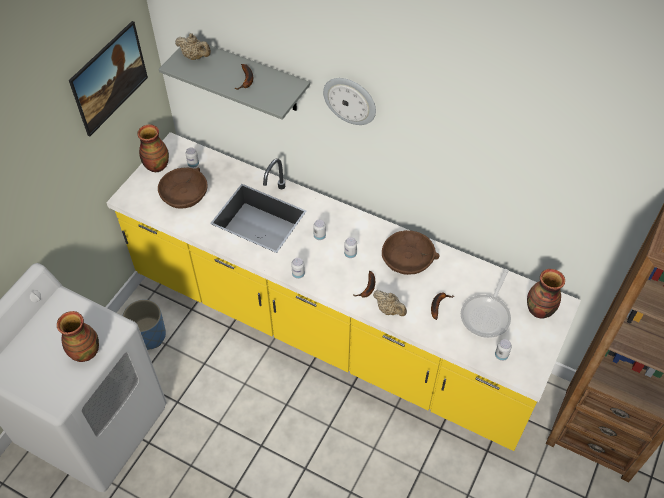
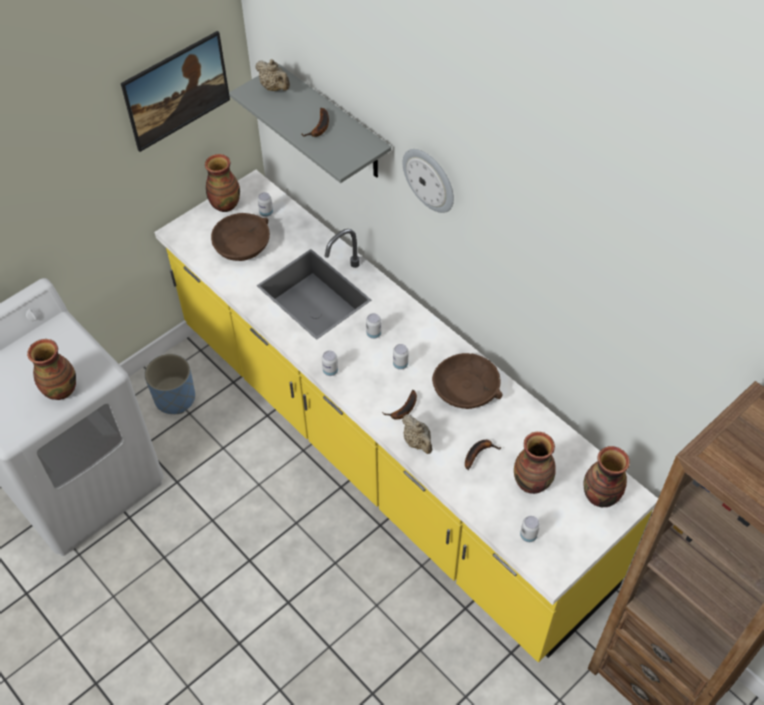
camera: 20 degrees right, 0 degrees up
(487, 315) = (532, 482): frying pan -> vase

